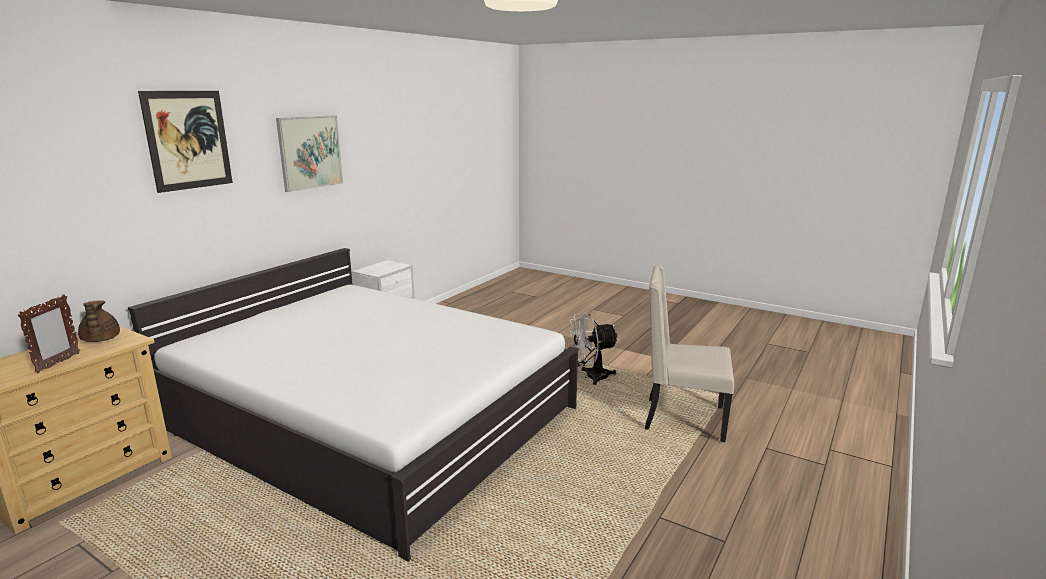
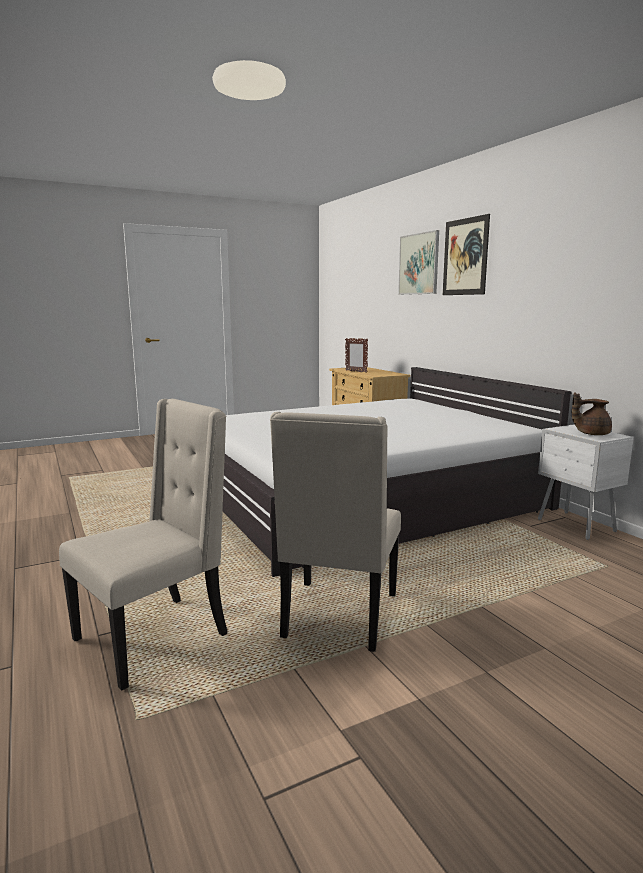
camera: 120 degrees right, 5 degrees down
(100, 339) = (384, 373): brown teapot -> brown teapot (591, 433)
(310, 152) = (558, 270): picture -> picture (419, 264)
(591, 377) = (338, 616): white fan -> beige chair

